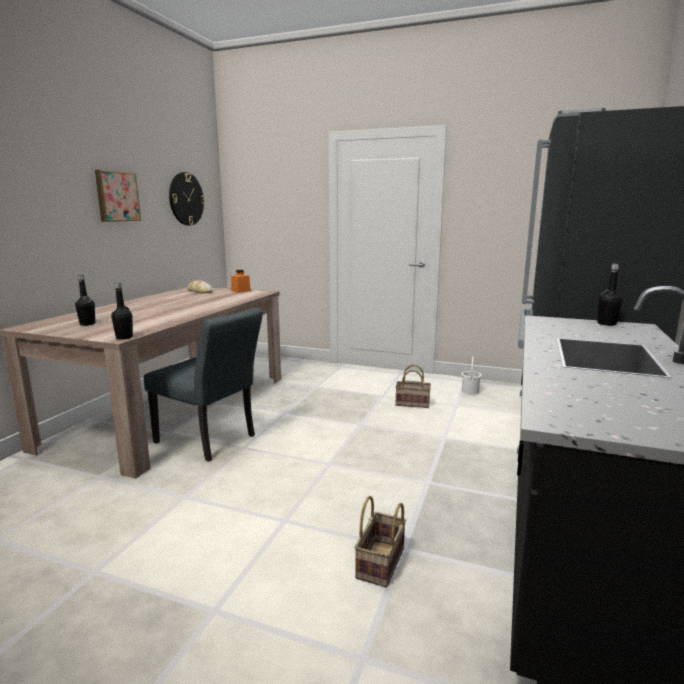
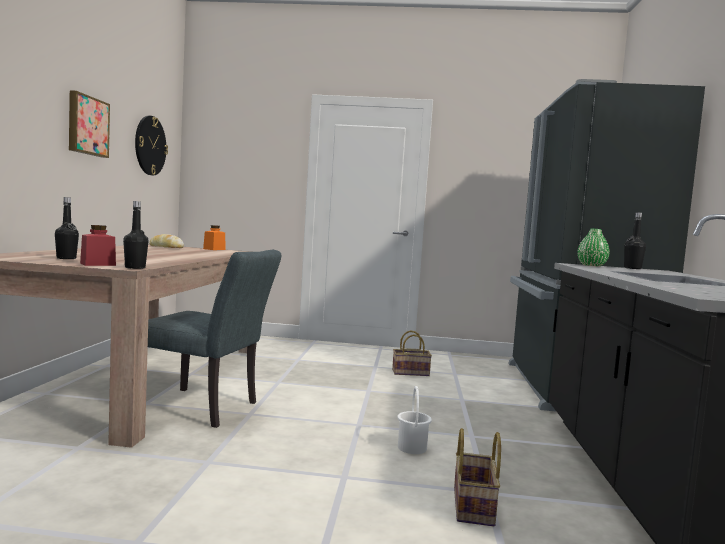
camera: 15 degrees left, 10 degrees down
(100, 334) = (98, 264): none -> red jar
(470, 391) = (460, 362): white bucket -> white bucket (412, 447)
(560, 321) = (591, 265): none -> green vase

